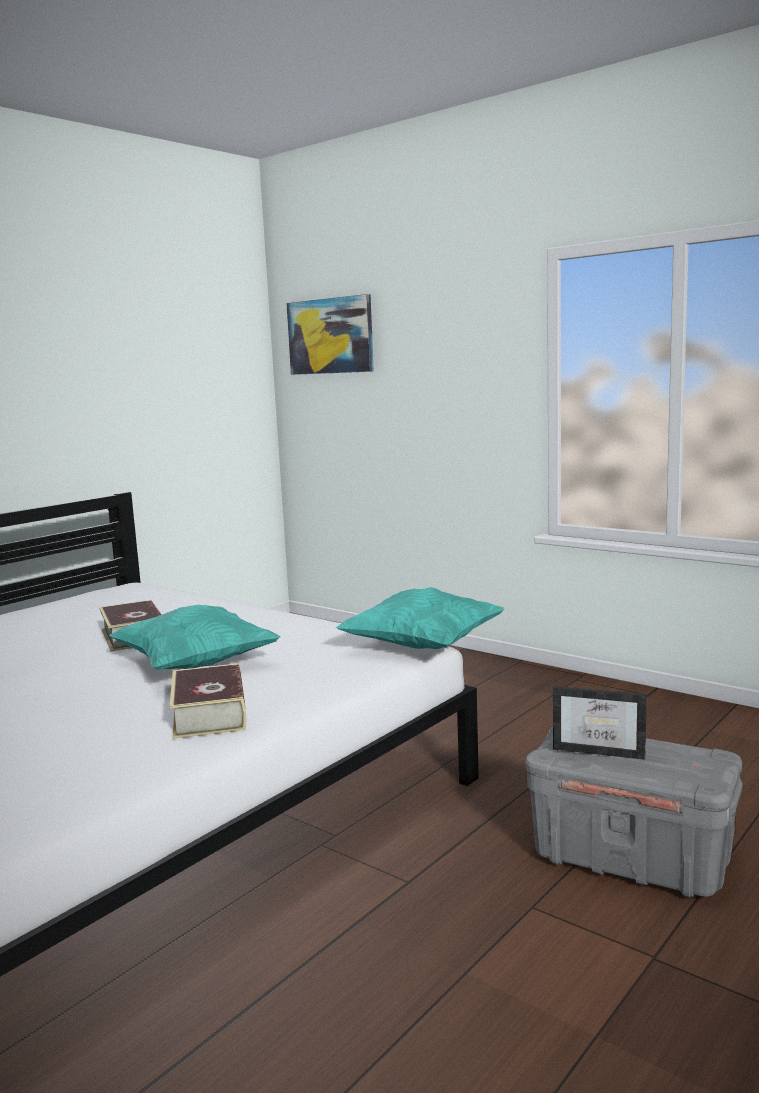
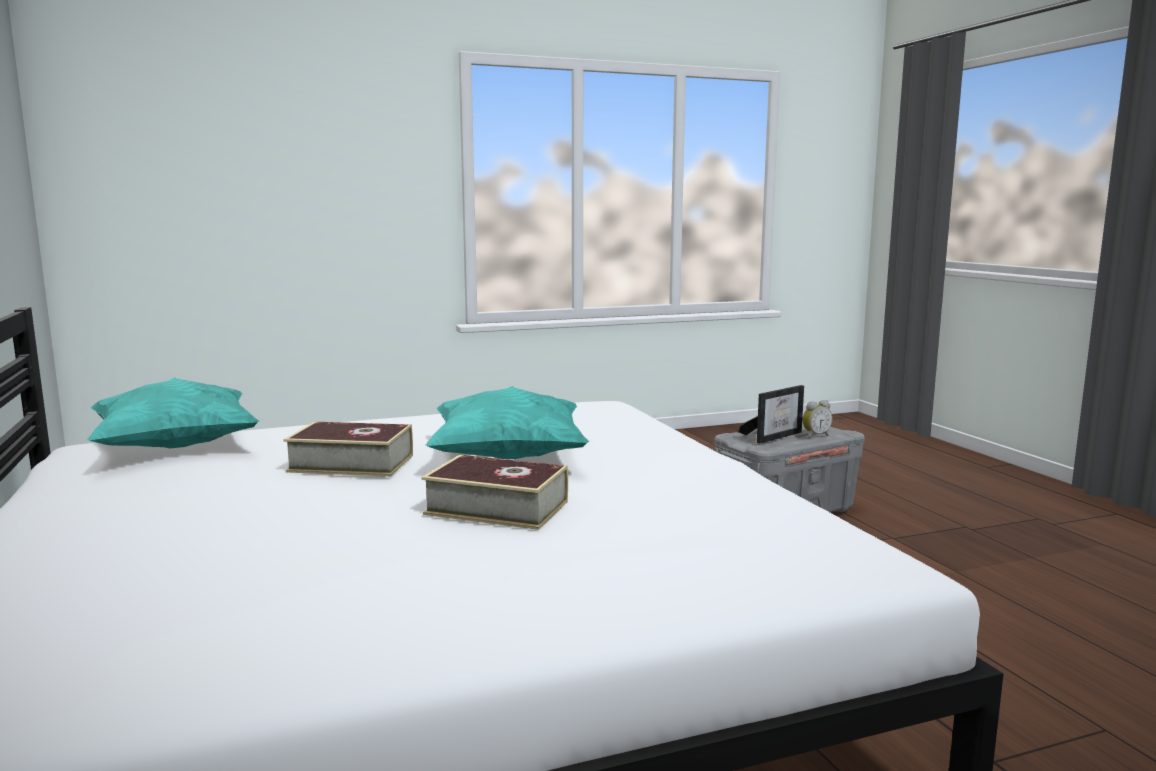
camera: 60 degrees left, 0 degrees up
(209, 713) = (663, 468): book -> book (497, 507)
(330, 336) = (153, 108): picture -> none
(422, 647) = (605, 403): turquoise pillow -> turquoise pillow (176, 447)
(643, 770) = (815, 436): none -> alarm clock

